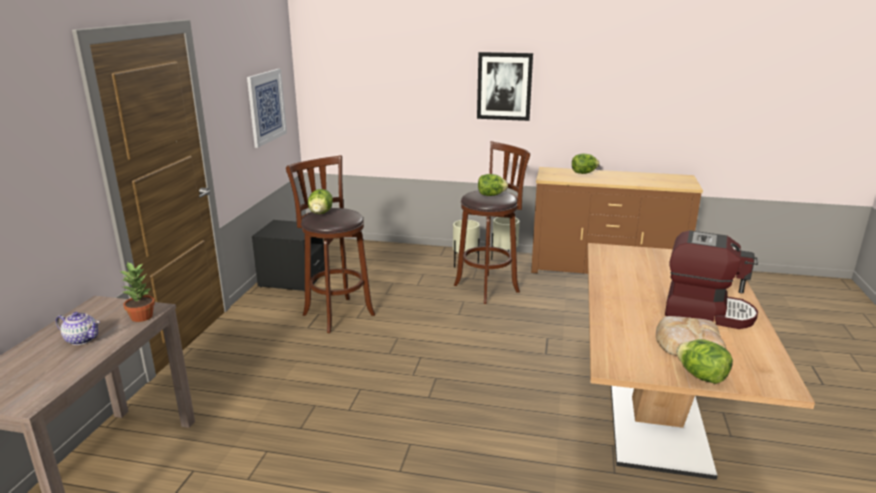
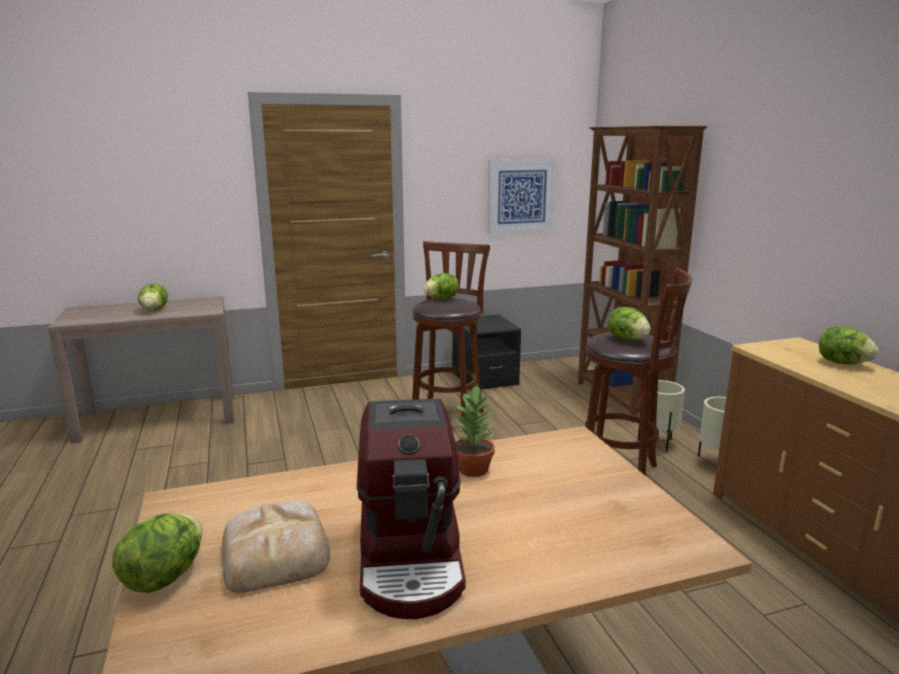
camera: 60 degrees right, 5 degrees down
(82, 339) = (154, 310): teapot -> lettuce
(142, 316) = (196, 312): potted plant -> potted plant (474, 469)
(396, 250) = (621, 399): none -> brown bookcase
(504, 86) = (774, 197): picture -> none

